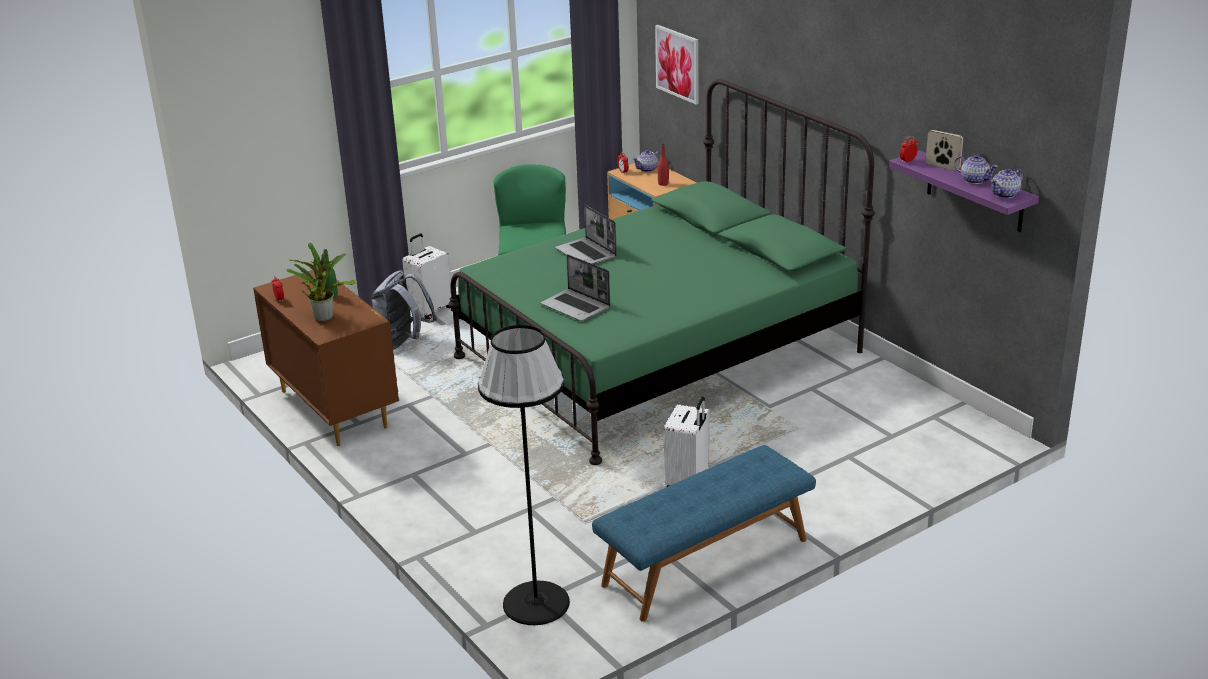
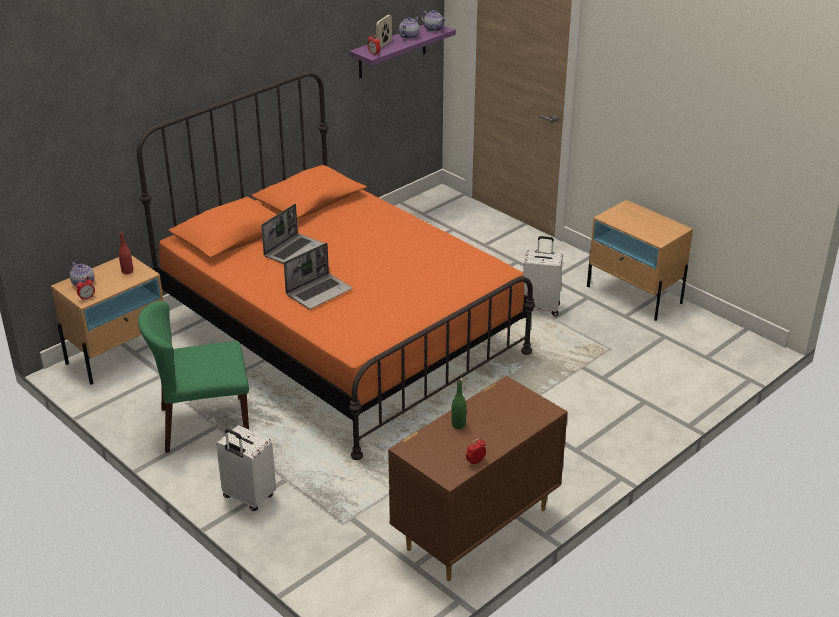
camera: 100 degrees left, 5 degrees up
(324, 316) = (507, 420): potted plant -> none
(403, 343) = (328, 504): grey backpack -> none
(536, 603) = (714, 360): black floor lamp -> none
(576, 306) = (432, 287): laptop -> laptop (294, 250)
(659, 354) = (341, 335): green bed -> orange bed
(678, 64) = (76, 155): picture -> none
(706, 563) = (634, 295): blue bench -> beige nightstand

